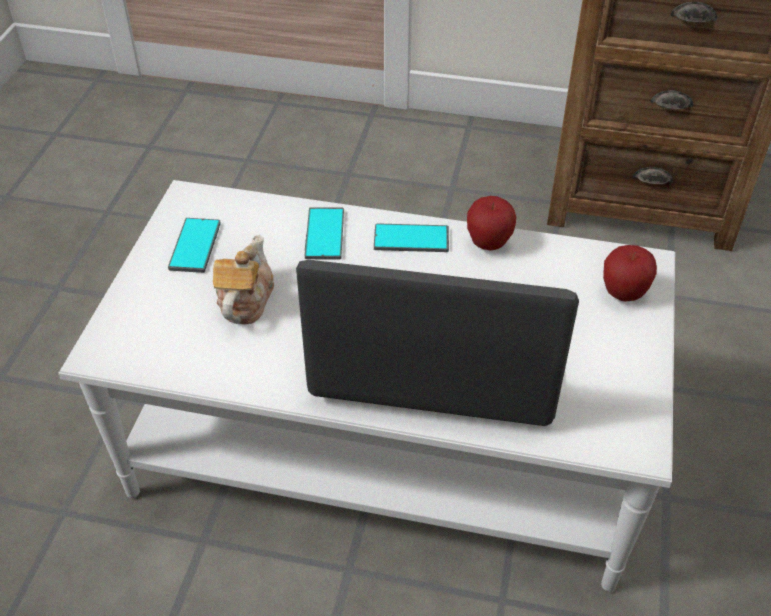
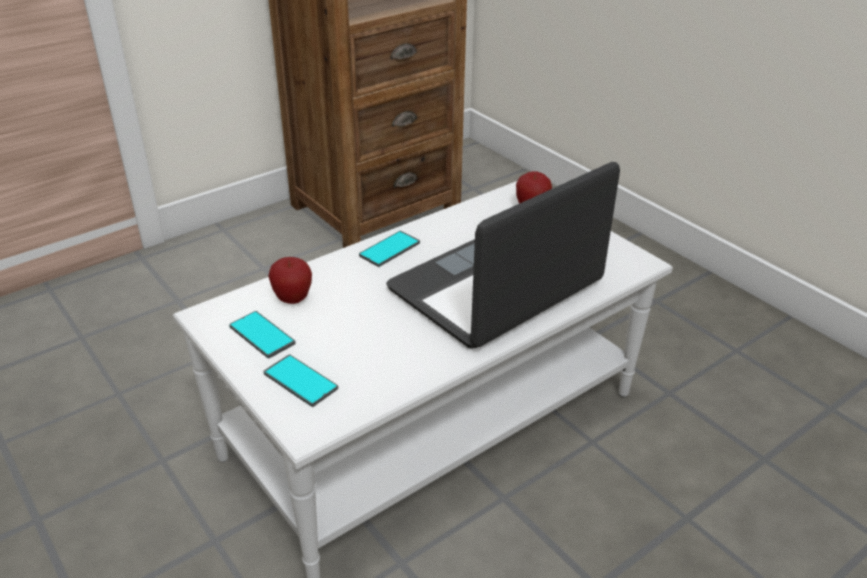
camera: 50 degrees left, 10 degrees down
(245, 300) = (349, 339): teapot -> none
(324, 234) = (335, 277): phone -> phone (300, 381)
(488, 244) = (433, 227): apple -> apple (293, 299)

